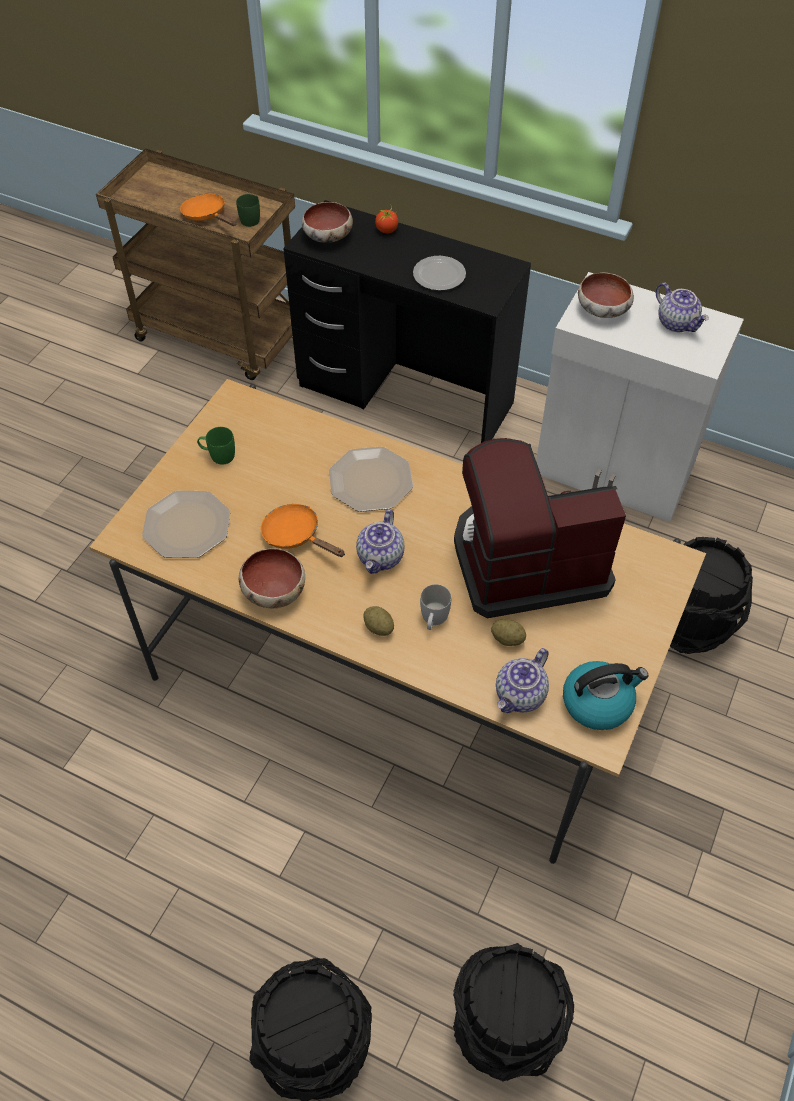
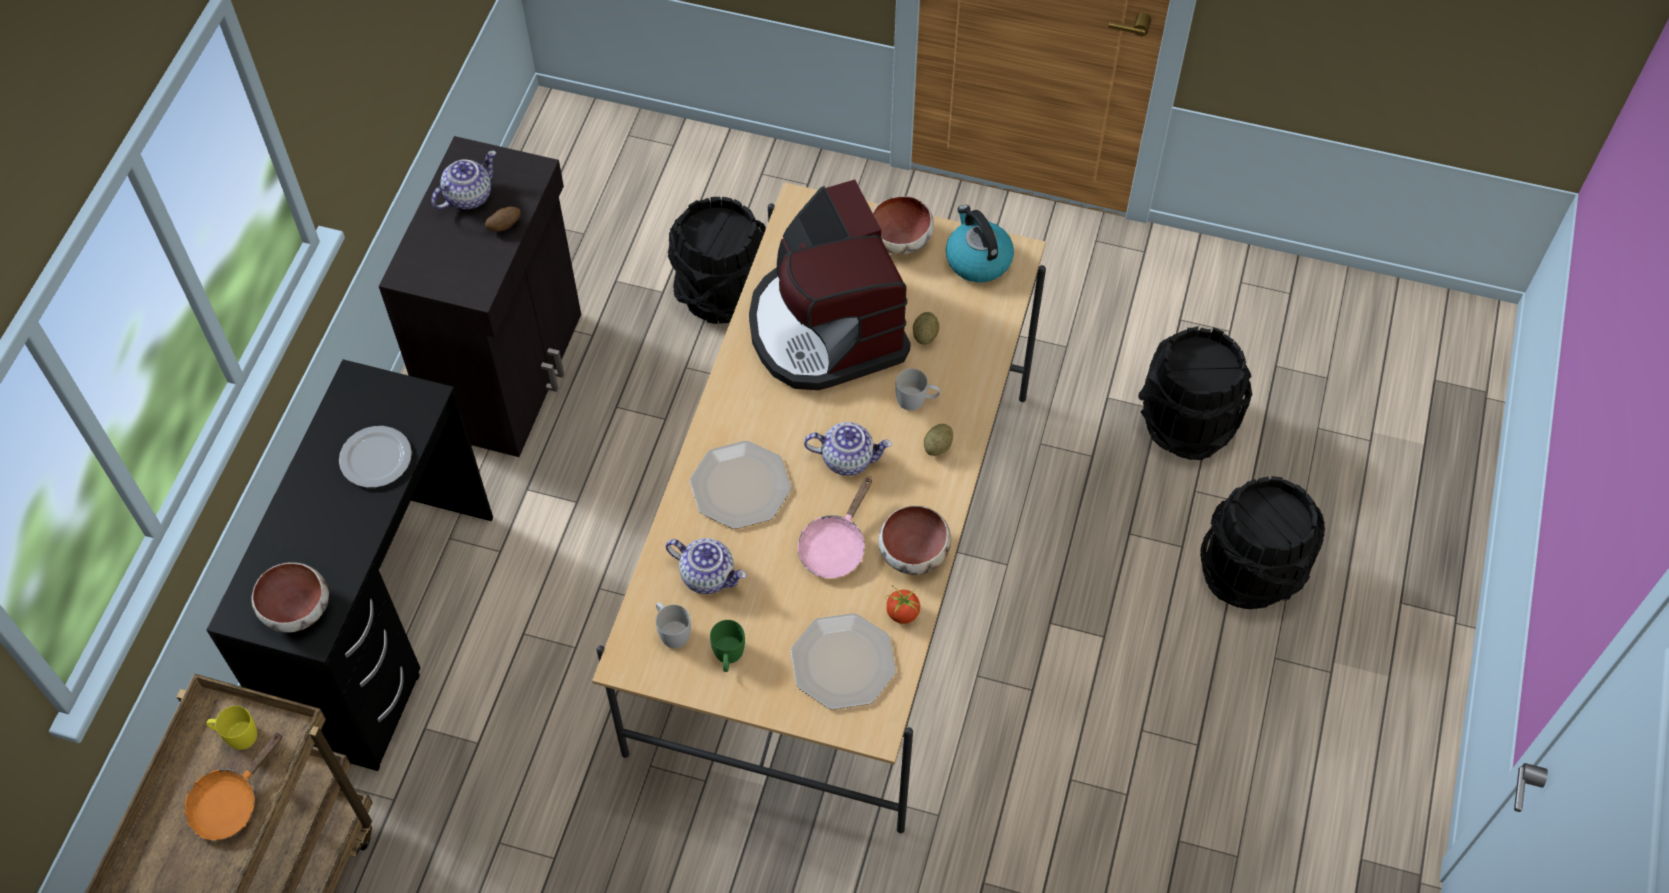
camera: 100 degrees left, 5 degrees up
(252, 218) = (236, 735): green mug -> yellow mug
(252, 425) = (671, 630): none -> white mug
(296, 535) = (835, 546): orange frying pan -> pink frying pan
(387, 230) = (278, 535): tomato -> tomato (902, 613)
(520, 695) = (986, 319): teapot -> teapot (708, 575)
(603, 310) = (451, 266): bowl -> bowl (900, 238)
(613, 473) = (510, 372): white cabinet -> black cabinet
(643, 341) = (504, 226): none -> potato

